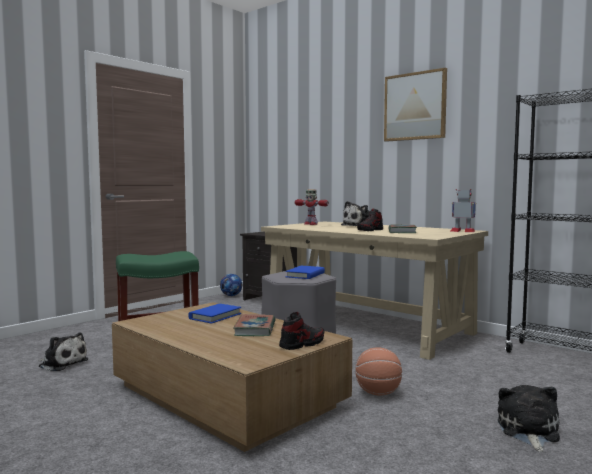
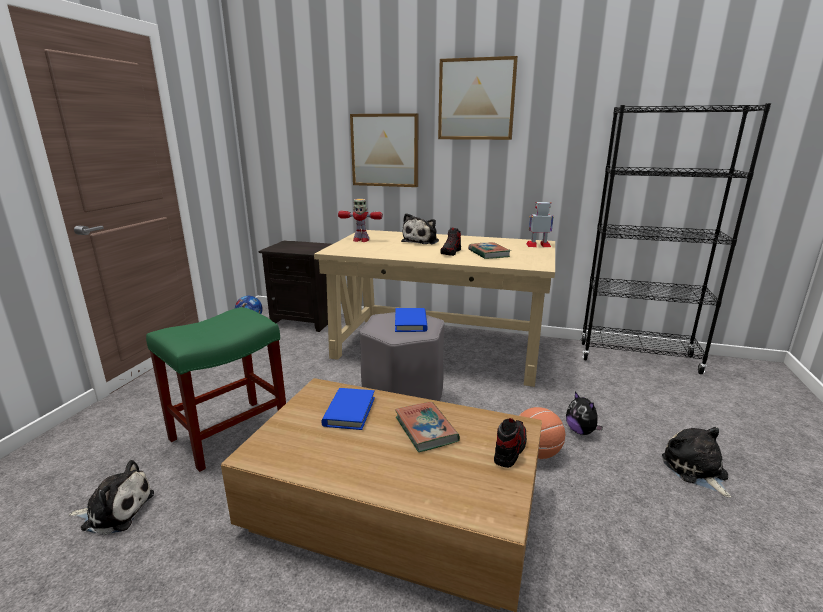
camera: 25 degrees left, 15 degrees up
(345, 153) = (385, 150): none -> picture
(439, 390) = (581, 431): none -> plush toy

